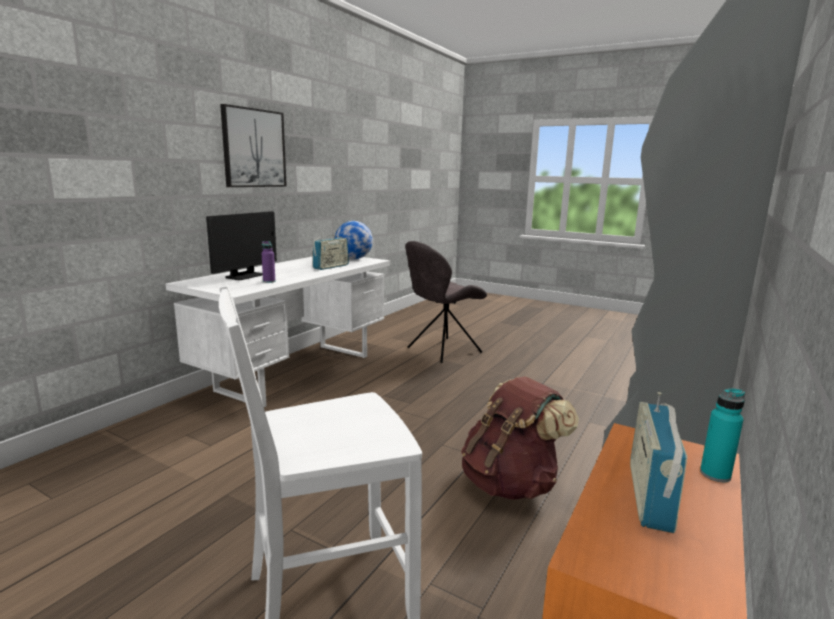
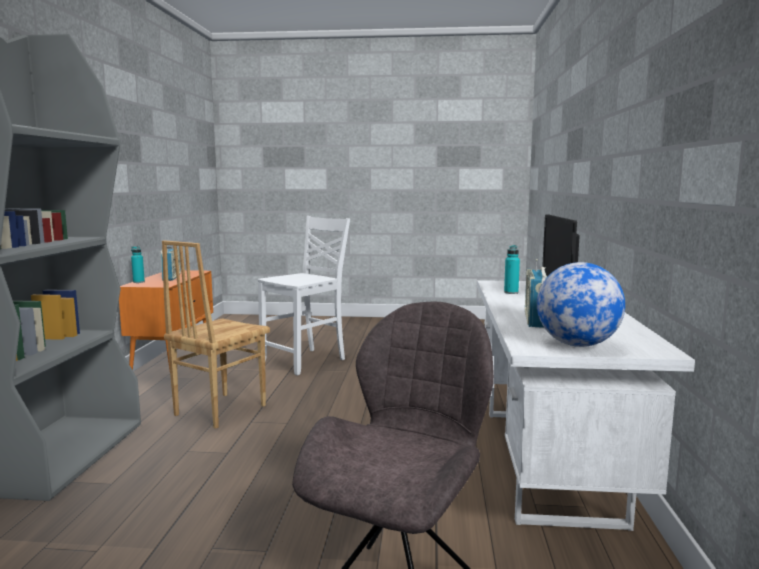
camera: 155 degrees right, 5 degrees down
(254, 148) = (640, 128): picture -> none
(269, 281) = (511, 292): purple bottle -> turquoise bottle
(510, 483) = (219, 410): brown backpack -> brown chair

